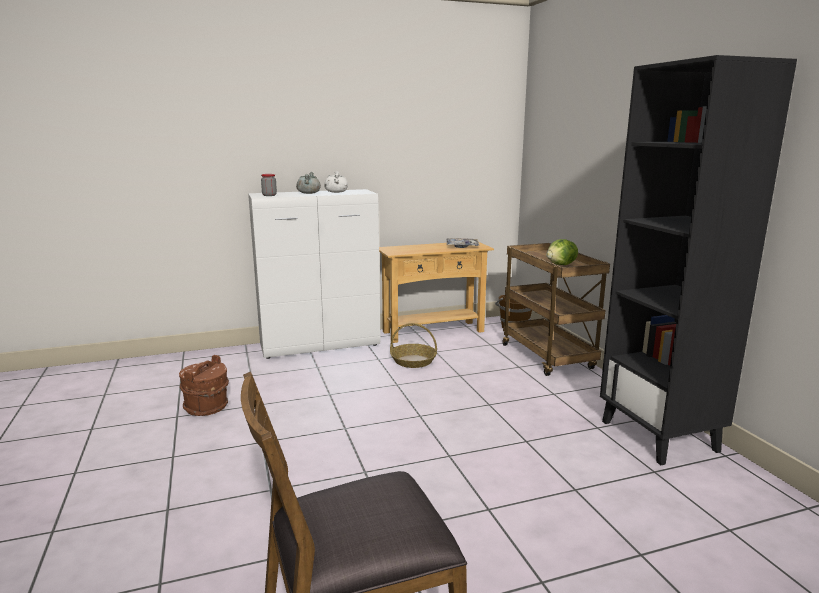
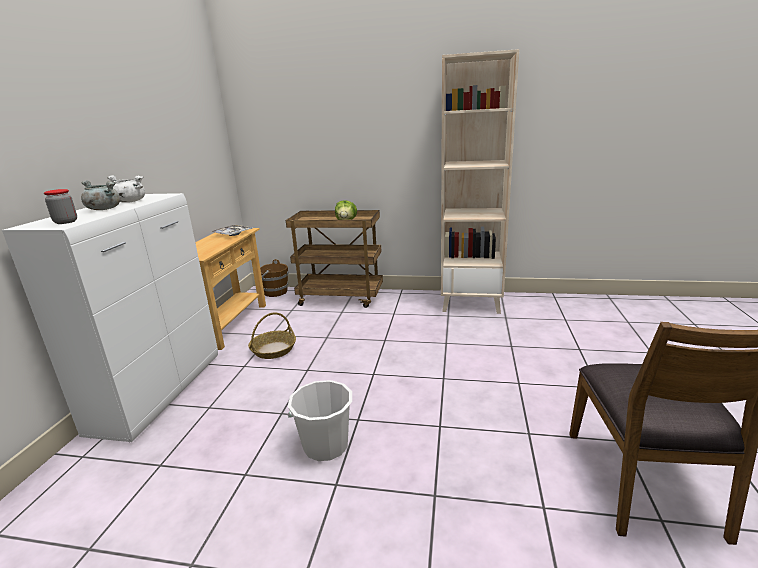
camera: 60 degrees left, 5 degrees up
(207, 407) = (200, 524): brown bucket -> none
(302, 424) = (326, 445): none -> white bucket
(660, 436) = (471, 303): black bookcase -> beige bookcase

